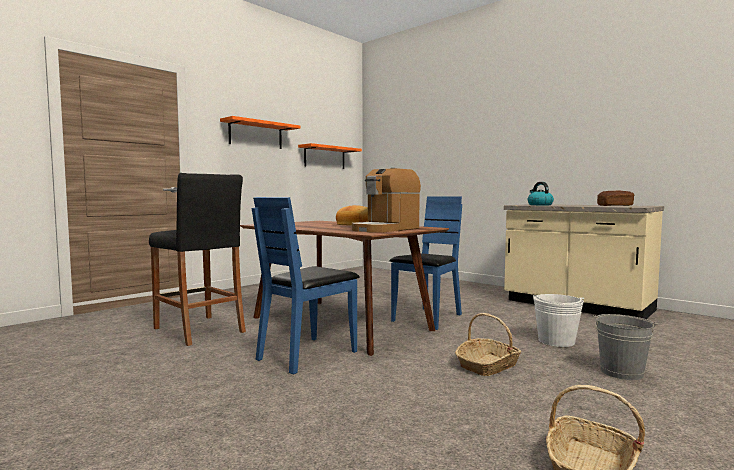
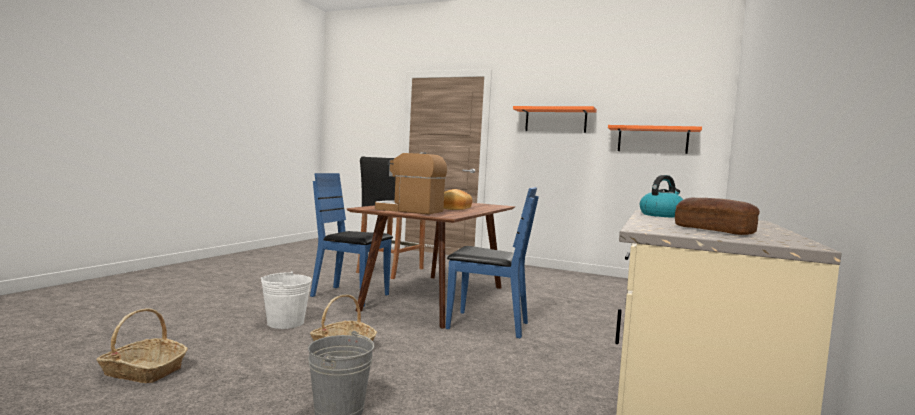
camera: 70 degrees right, 0 degrees up
(556, 341) = (445, 383): white bucket -> white bucket (285, 323)

